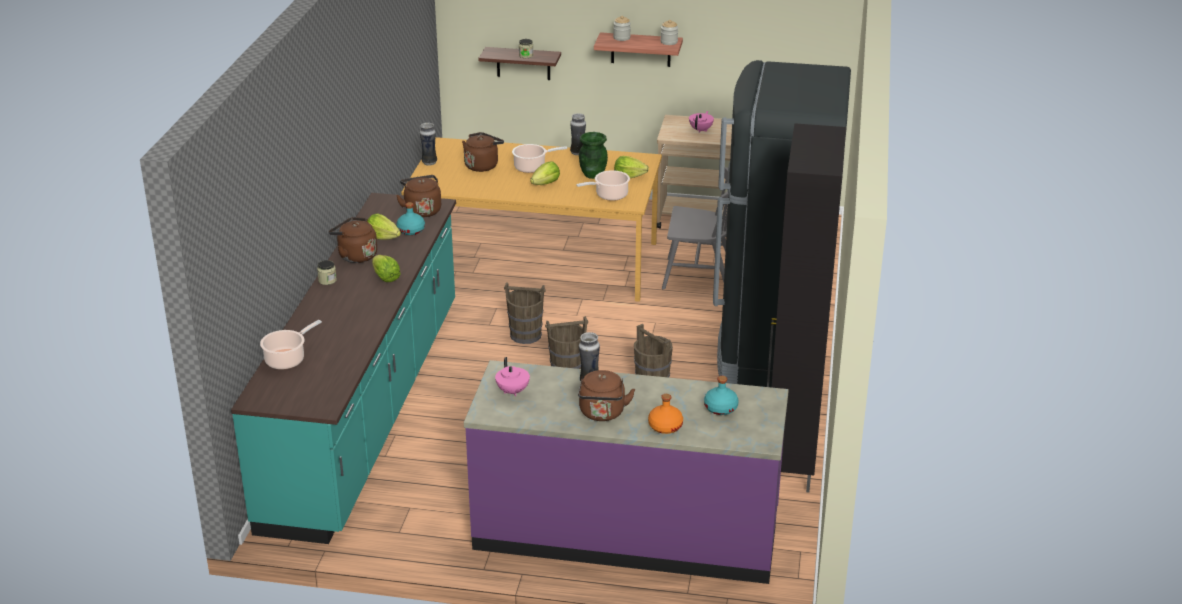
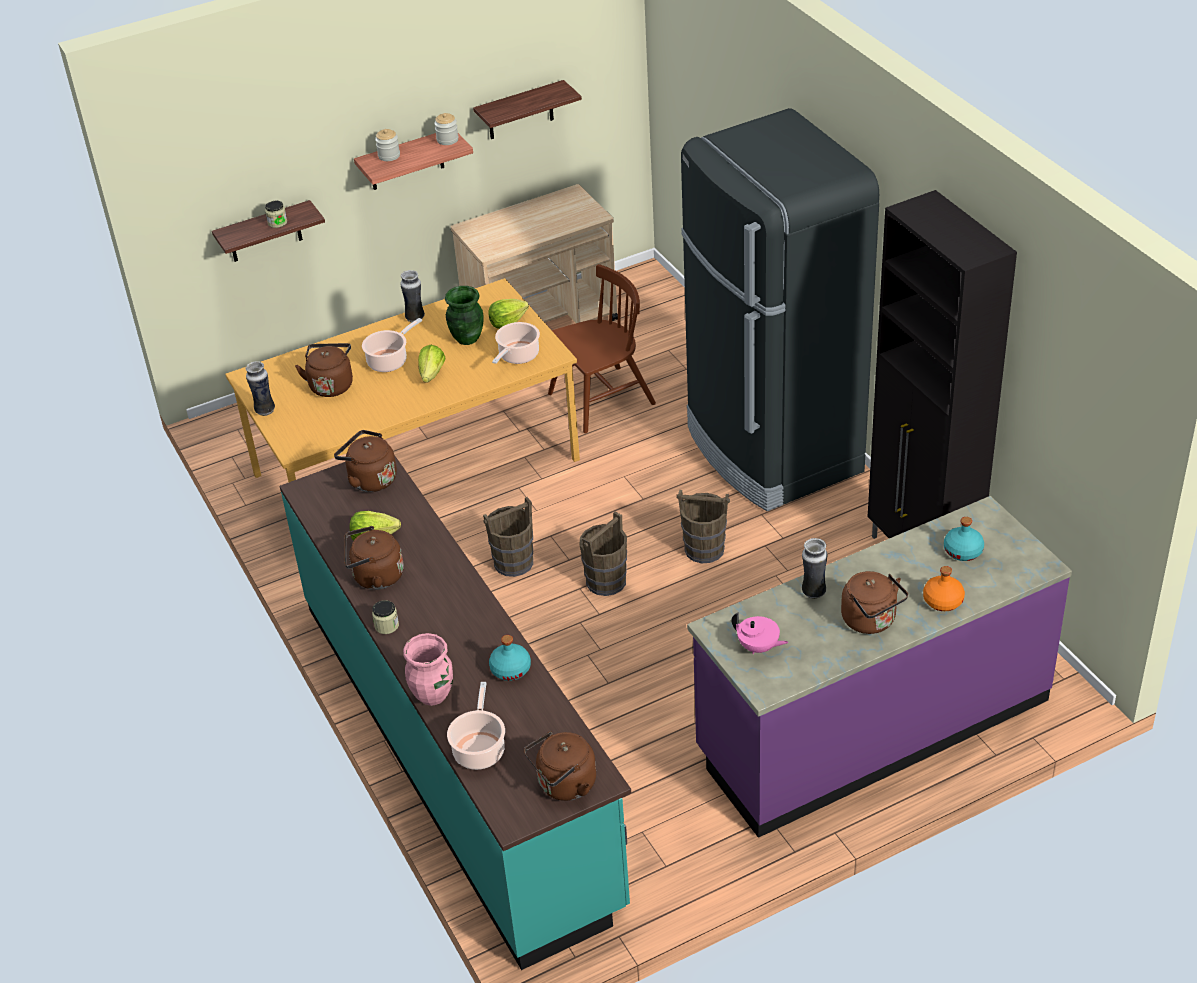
camera: 35 degrees left, 10 degrees up
(302, 323) = (433, 695): none -> pink vase
(304, 399) = (564, 785): none -> brown kettle
(385, 277) = (446, 586): lettuce -> none
(411, 230) = (393, 511): turquoise bottle -> turquoise bottle (510, 669)
(697, 276) = (601, 399): grey chair -> brown chair
(701, 130) = (512, 229): pink teapot -> none
(740, 45) = (520, 111): none -> shelf

